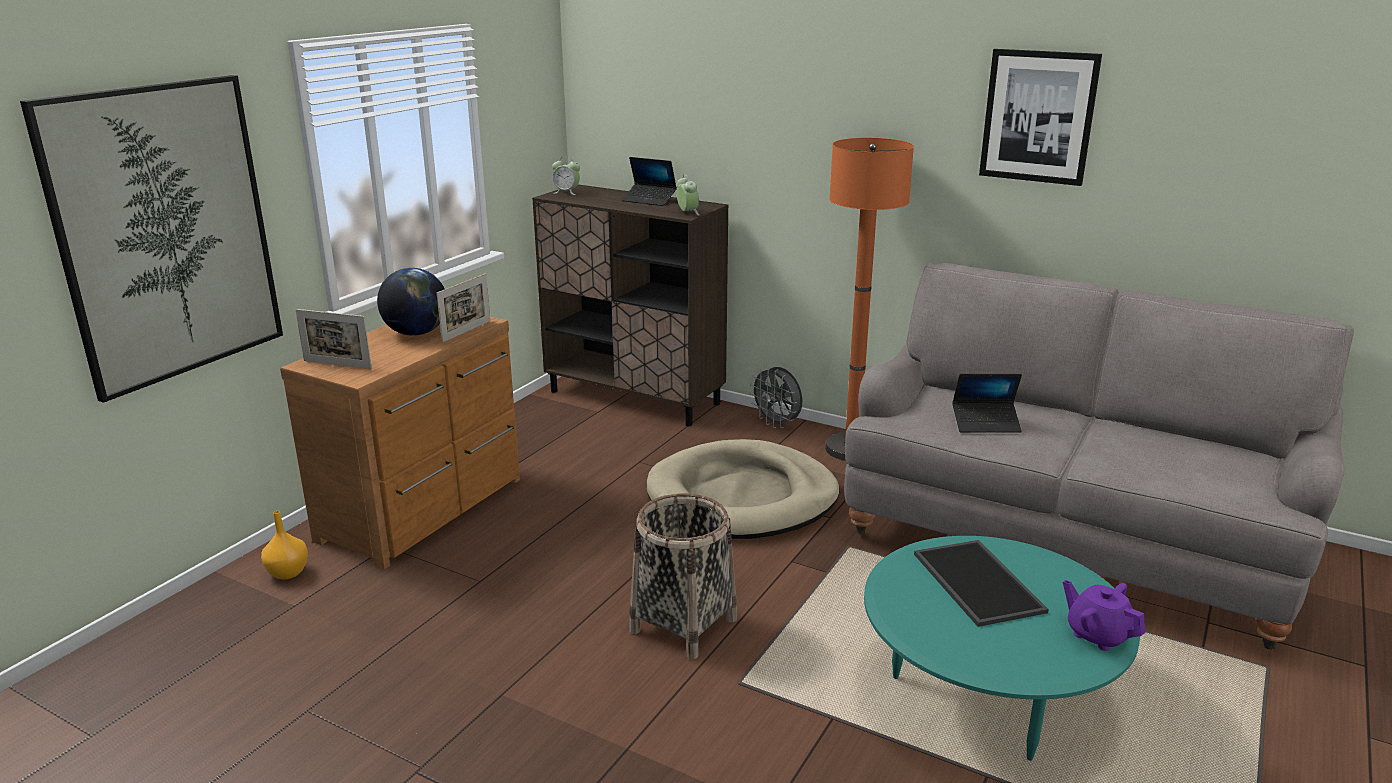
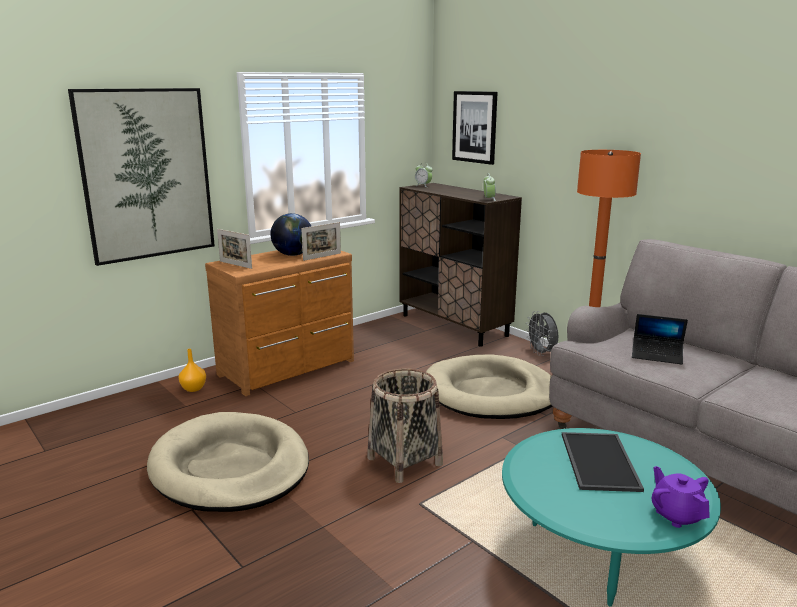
camera: 20 degrees right, 5 degrees down
(435, 691) = (230, 467): none -> beige dog bed
(649, 200) = (471, 192): laptop -> none
(1038, 116) = (737, 132): picture -> picture (474, 127)

